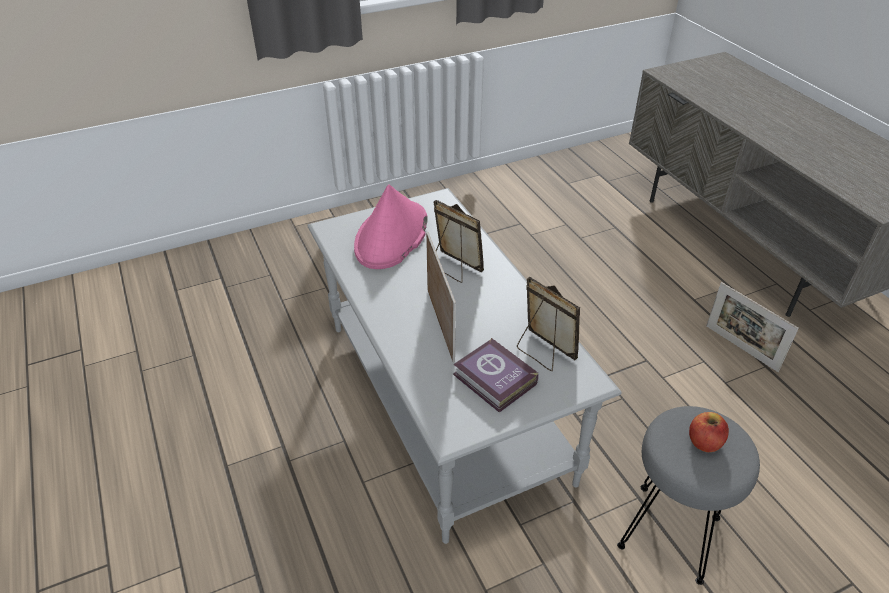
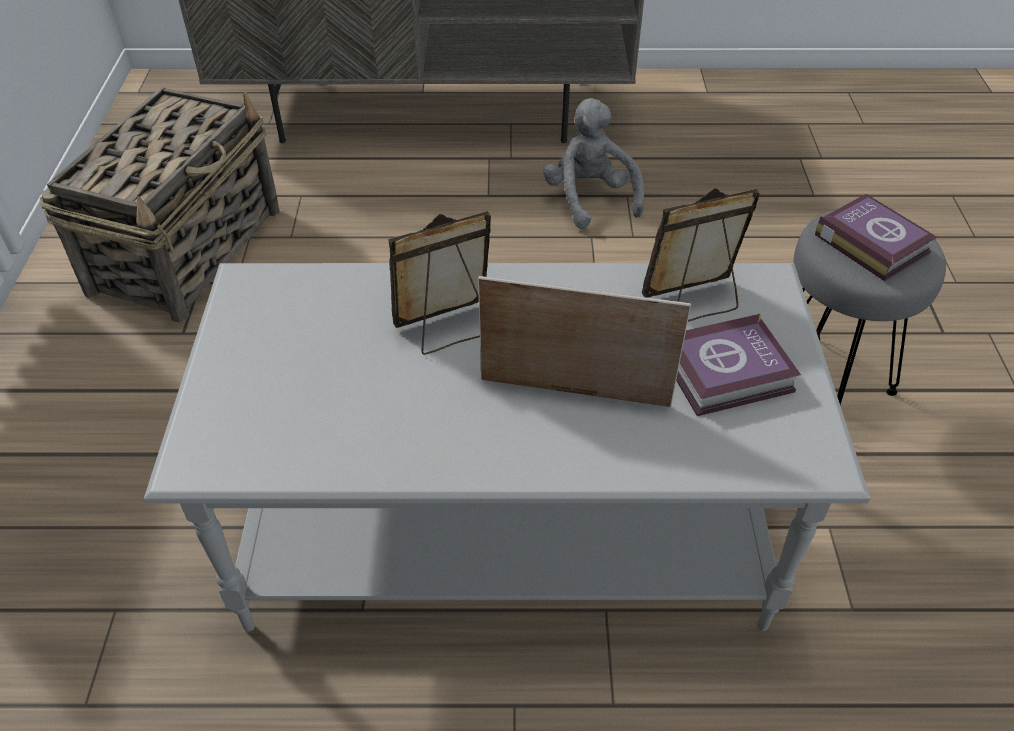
camera: 65 degrees left, 5 degrees up
(391, 236) = (298, 378): pink hat -> none
(539, 209) = (189, 249): none -> basket
(704, 442) = (871, 242): apple -> book
(741, 348) = (589, 199): picture frame -> grey plush toy

